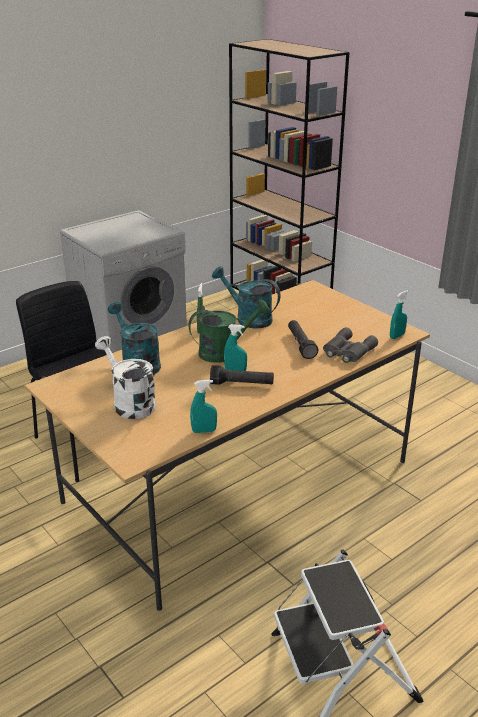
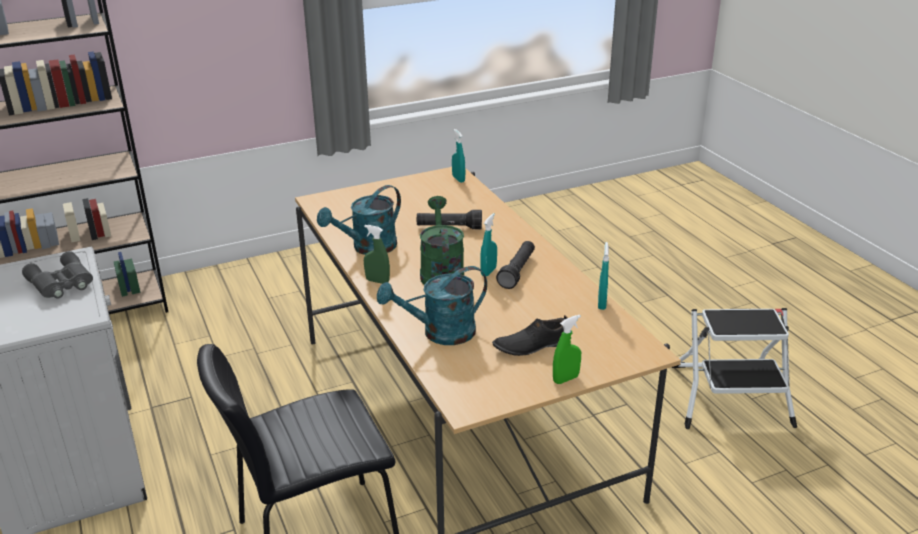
camera: 75 degrees left, 0 degrees up
(86, 422) = (566, 379): none -> green spray bottle
(130, 403) = (531, 345): white watering can -> black shoe
(347, 351) = (476, 207): grey binoculars -> grey binoculars (61, 283)

